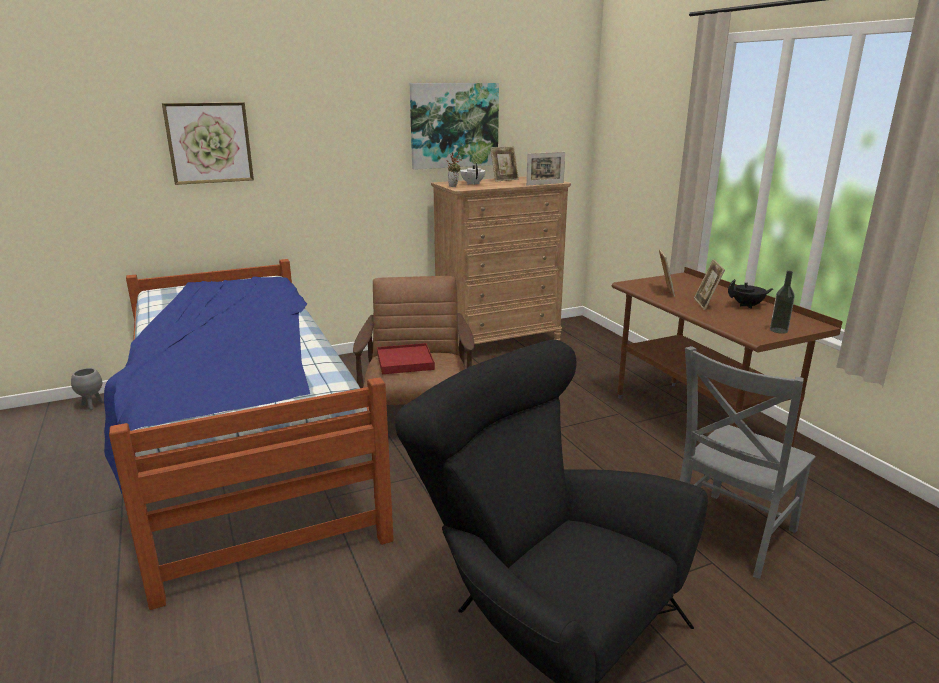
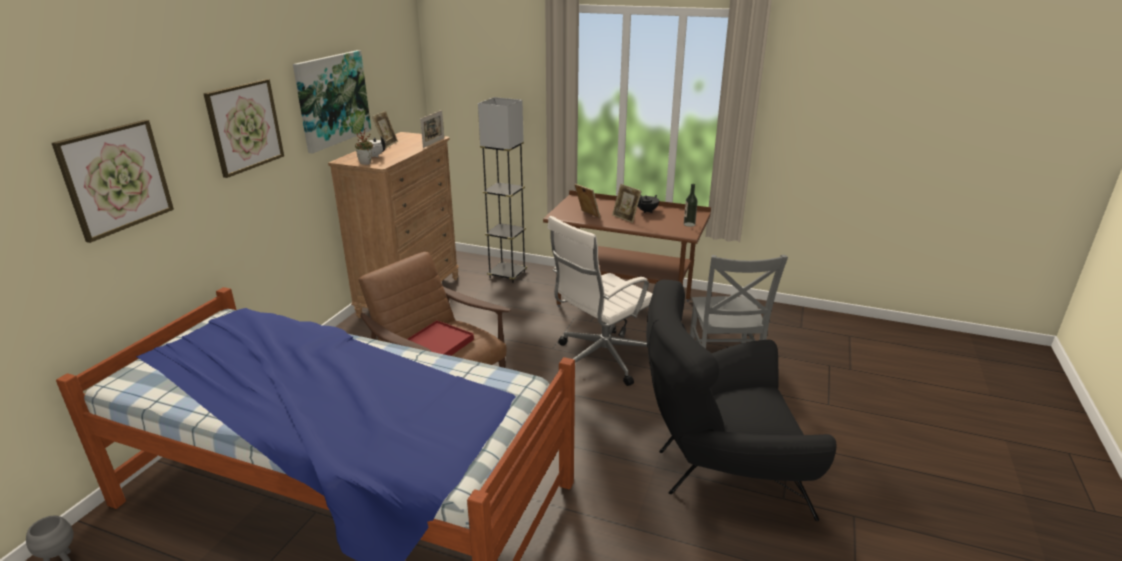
camera: 45 degrees left, 5 degrees up
(343, 129) = (245, 127): none -> picture
(589, 459) = (601, 359): none -> white office chair
(610, 355) = (507, 275): none -> grey floor lamp

